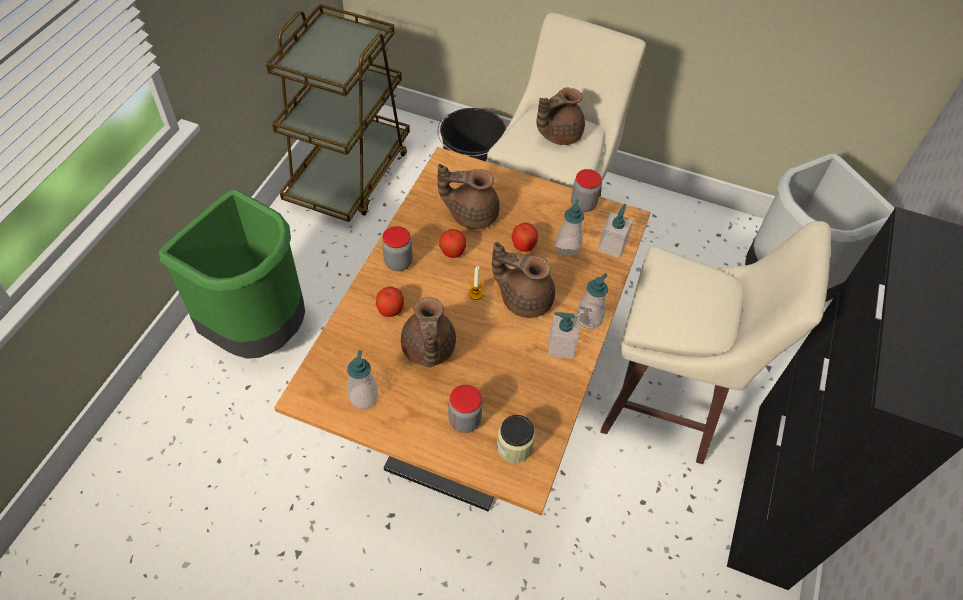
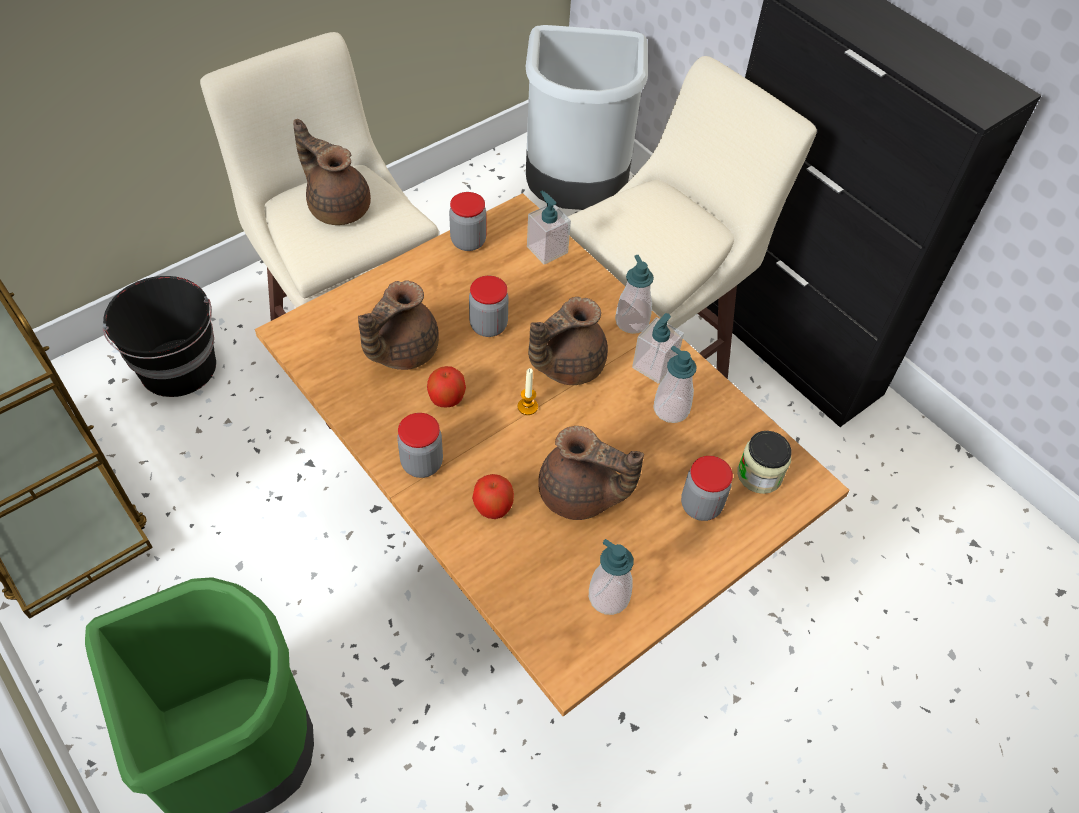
camera: 60 degrees left, 0 degrees up
(523, 246) = (488, 326): apple -> jar
(558, 134) = (338, 206): brown teapot -> brown teapot turned 135 degrees clockwise
(567, 247) = (520, 288): soap dispenser -> soap dispenser (671, 409)

